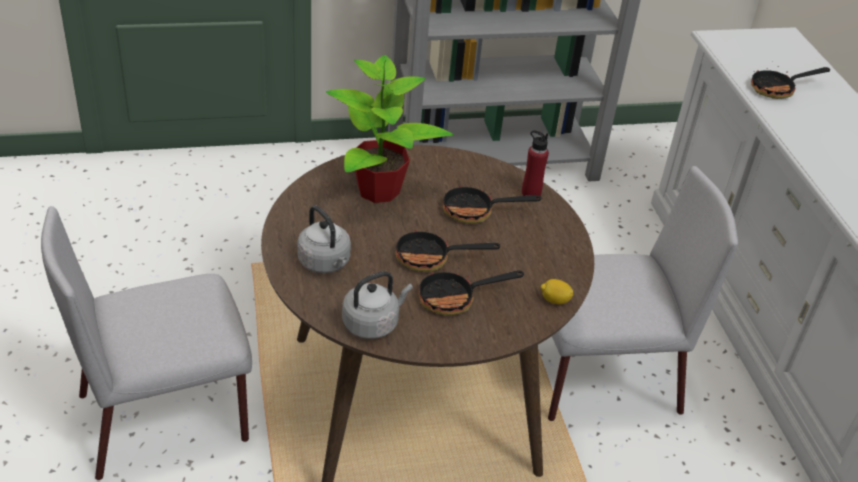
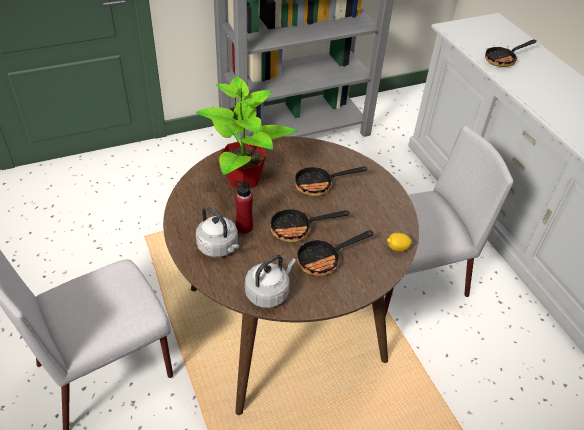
camera: 10 degrees left, 5 degrees up
(531, 193) = (355, 163): red bottle -> red bottle (244, 227)

